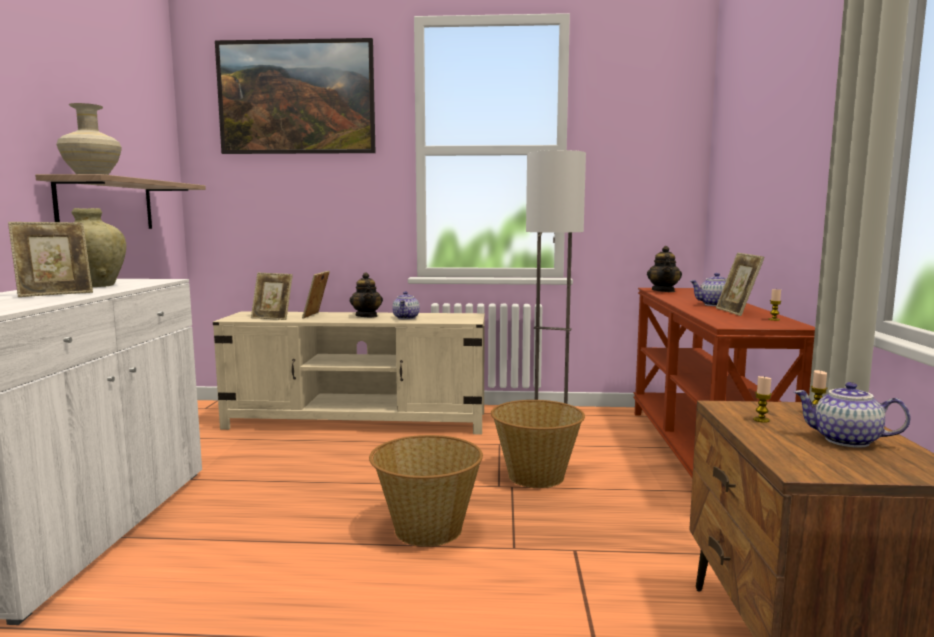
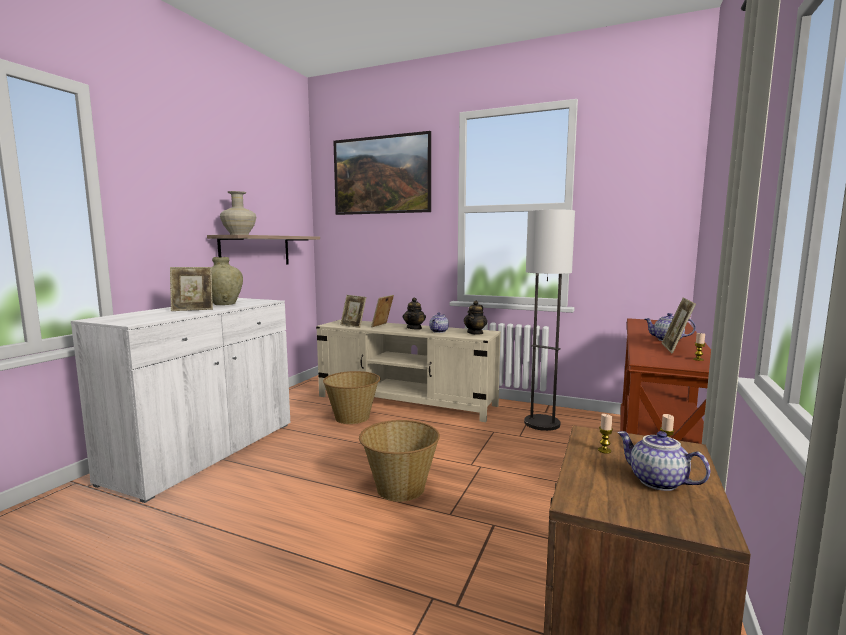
camera: 20 degrees right, 0 degrees up
(536, 476) = (504, 461): basket -> basket (352, 417)
(663, 291) = (643, 323): teapot -> teapot (475, 333)

